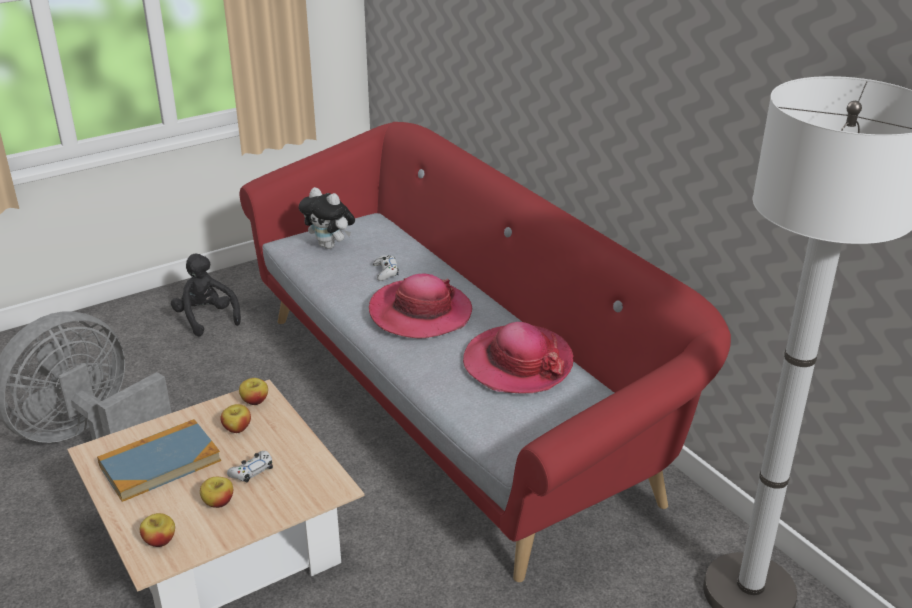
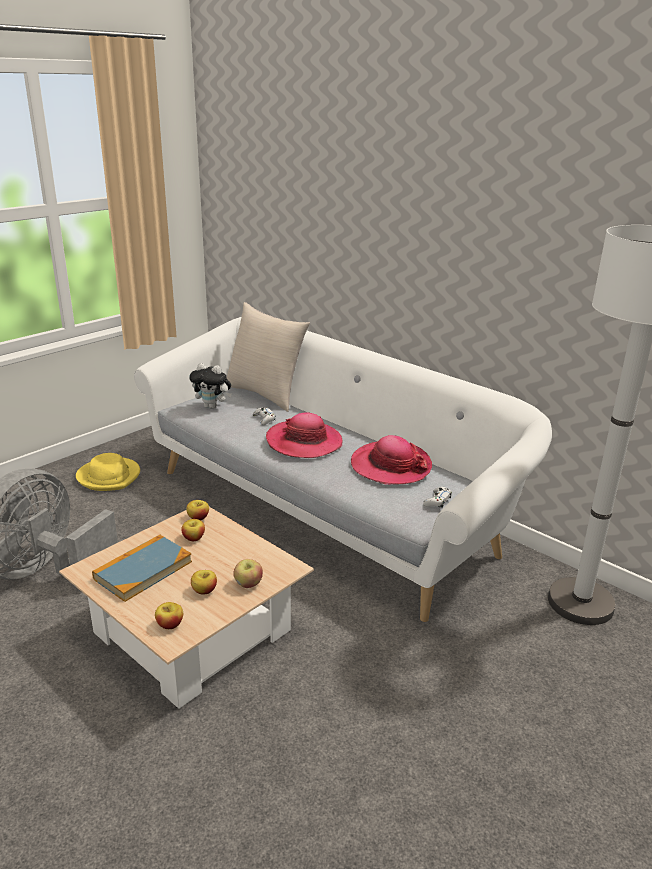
camera: 15 degrees left, 5 degrees down
(206, 318) = (109, 477): black plush toy -> yellow hat
(252, 471) = (220, 565): white game controller -> white game controller (437, 501)
(274, 502) = (248, 584): none -> apple
(407, 233) = (265, 394): none -> beige pillow
(455, 399) = (324, 508): red sofa -> white sofa

